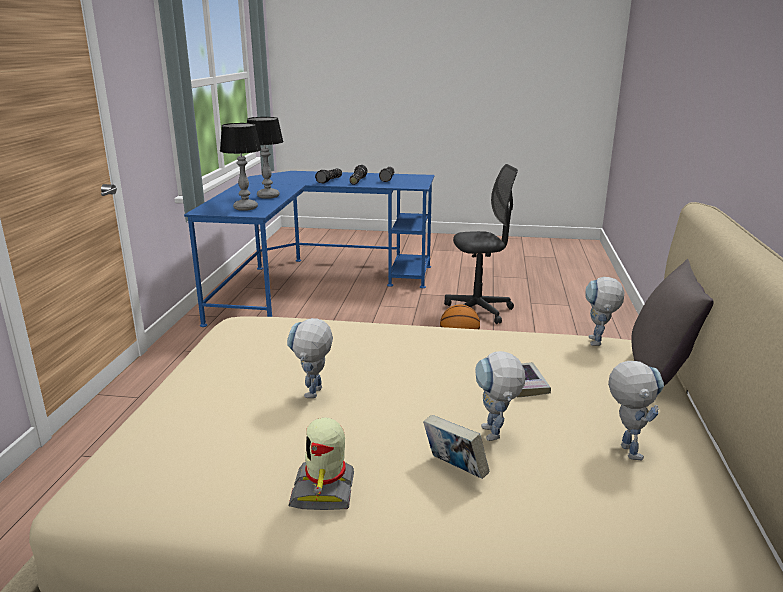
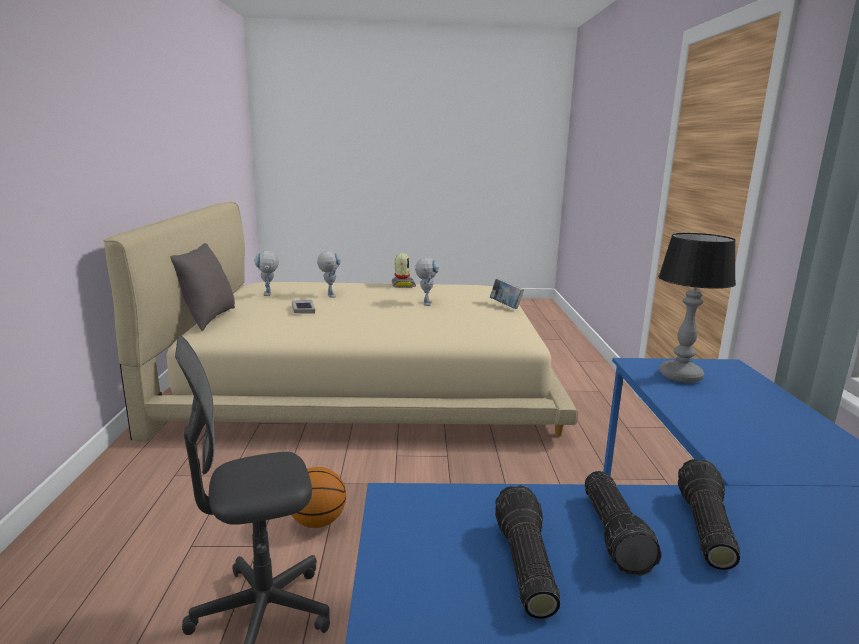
camera: 170 degrees right, 5 degrees down
(268, 196) = (713, 416): table lamp -> none
(454, 469) = (351, 288): book -> book (505, 306)
(597, 344) = (231, 329): toy robot -> none

